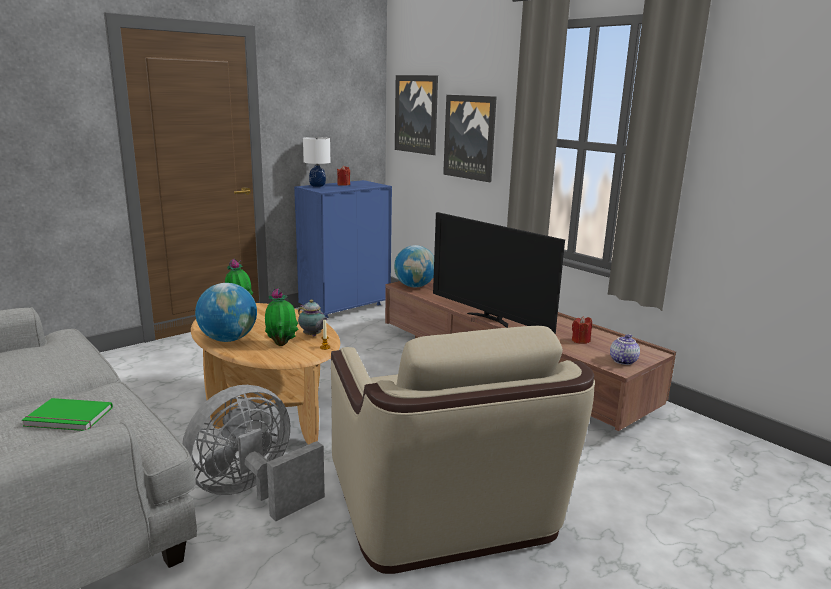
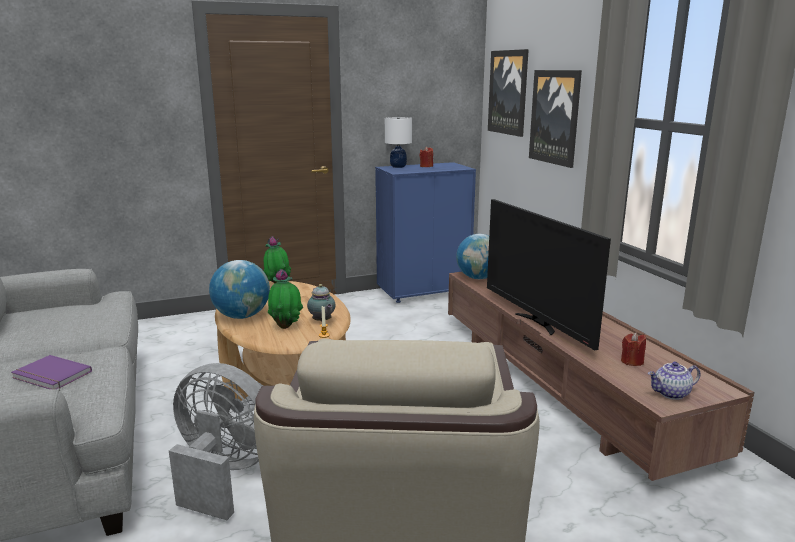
camera: 20 degrees right, 0 degrees up
(68, 418) = (50, 376): green book -> purple book
(253, 492) = (223, 474): grey fan -> grey fan turned 45 degrees clockwise
(622, 361) = (671, 394): teapot -> teapot turned 150 degrees counterclockwise

